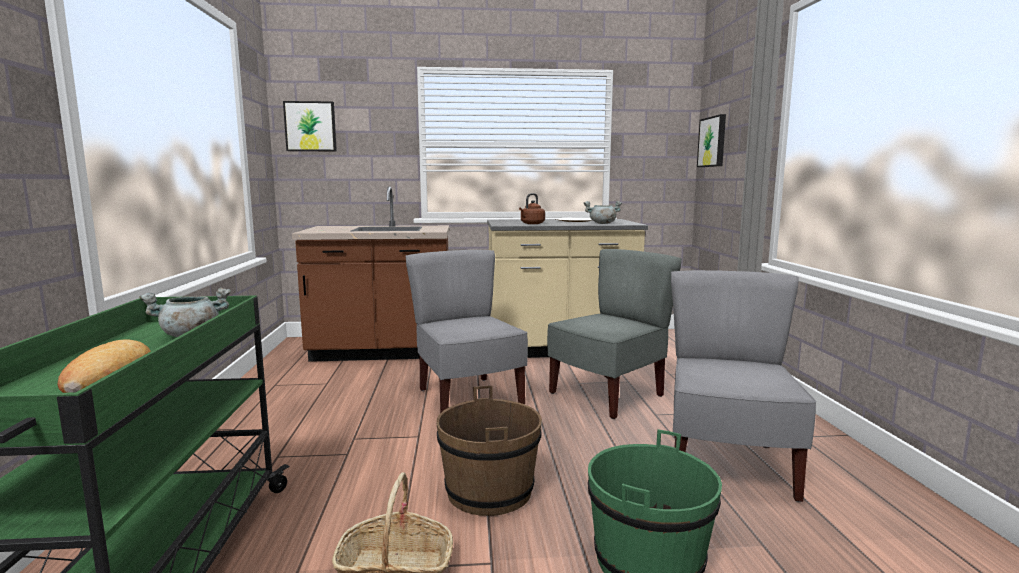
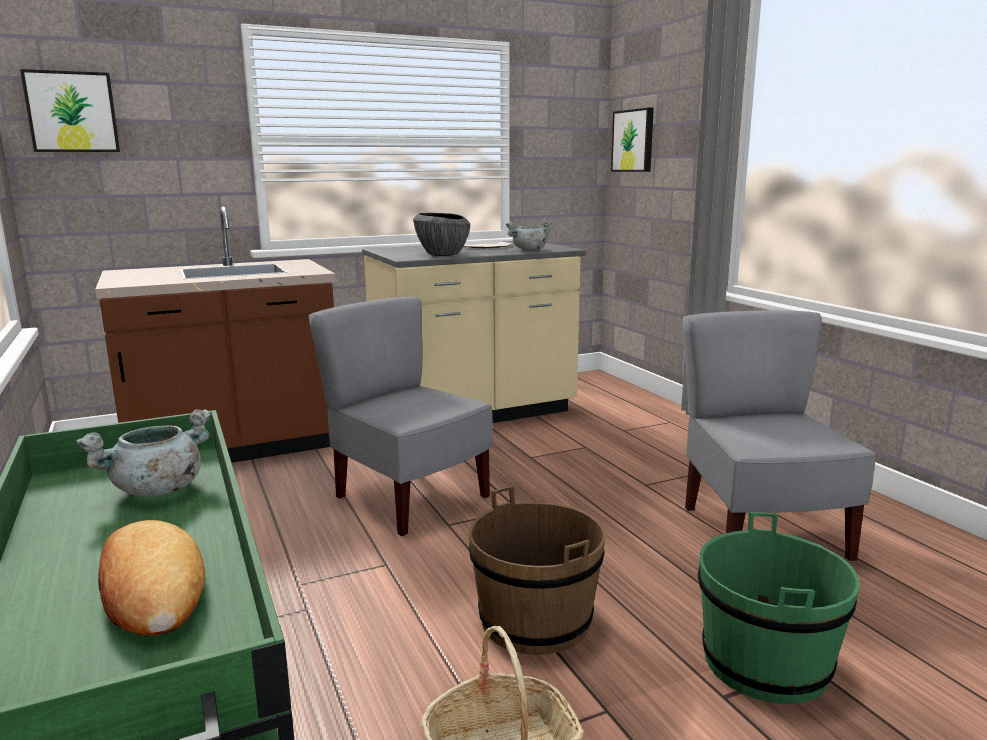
camera: 20 degrees left, 5 degrees up
(531, 224) = (442, 255): brown kettle -> bowl
(608, 395) = (577, 468): grey chair -> none

